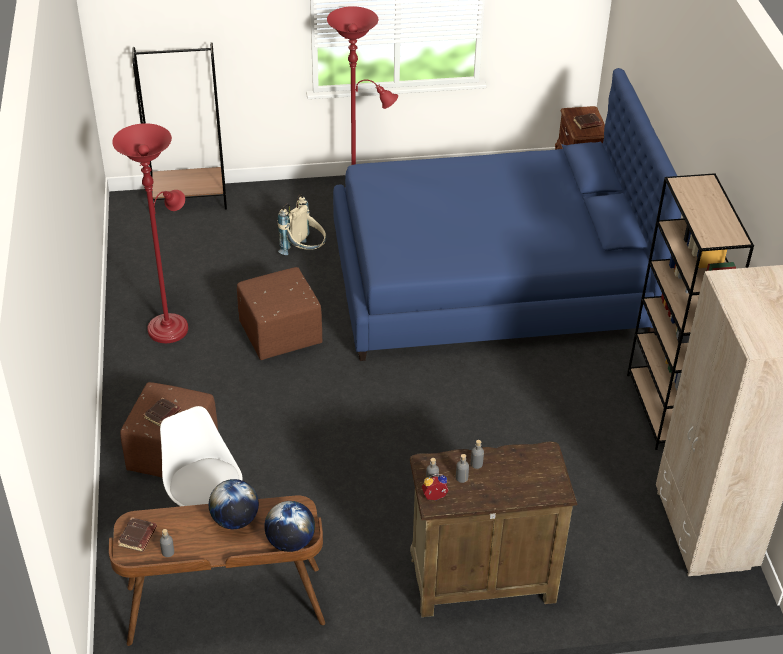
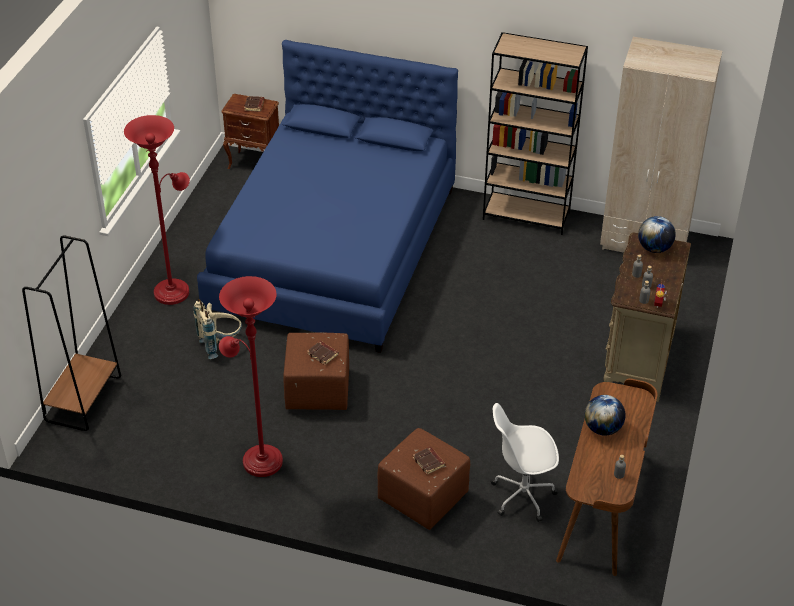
camera: 65 degrees left, 0 degrees up
(138, 537) = (596, 488): brown book -> brown book (323, 354)
(290, 542) = (638, 404): globe -> globe (654, 248)

